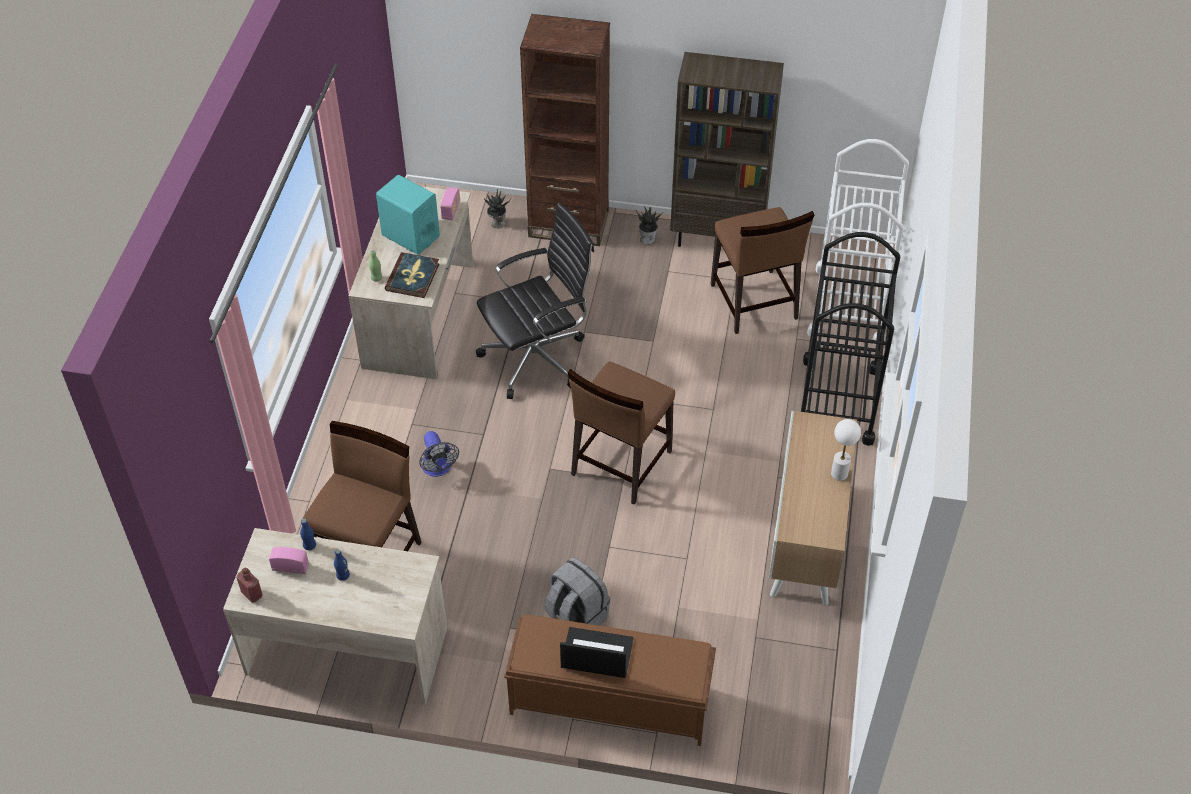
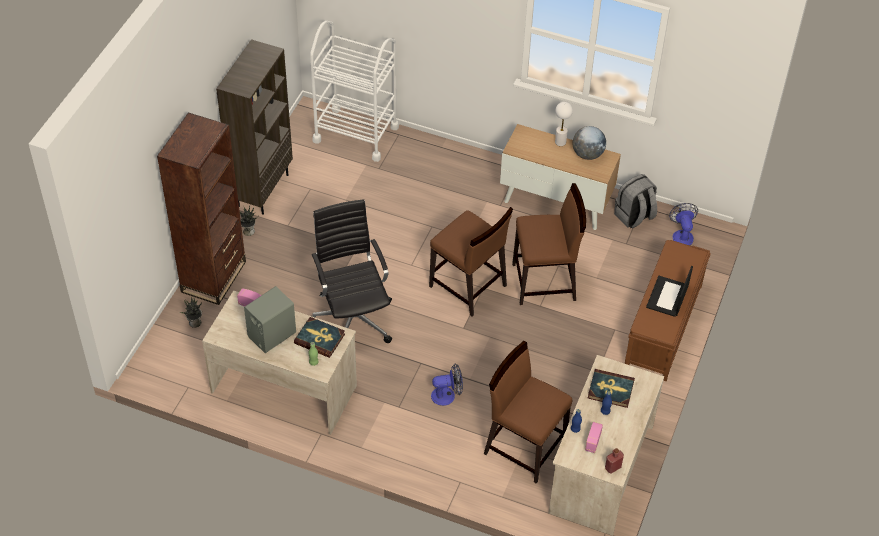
camera: 80 degrees left, 0 degrees up
(380, 578) = (610, 390): none -> book
(410, 236) = (271, 335): turquoise speaker -> grey speaker
(576, 616) = (594, 333): grey backpack -> grey backpack (634, 217)
(753, 302) = (336, 184): brown chair -> brown chair (545, 282)
(797, 710) = (682, 235): none -> fan
(826, 509) = (587, 154): none -> globe
(838, 400) = (441, 160): black cart -> none

